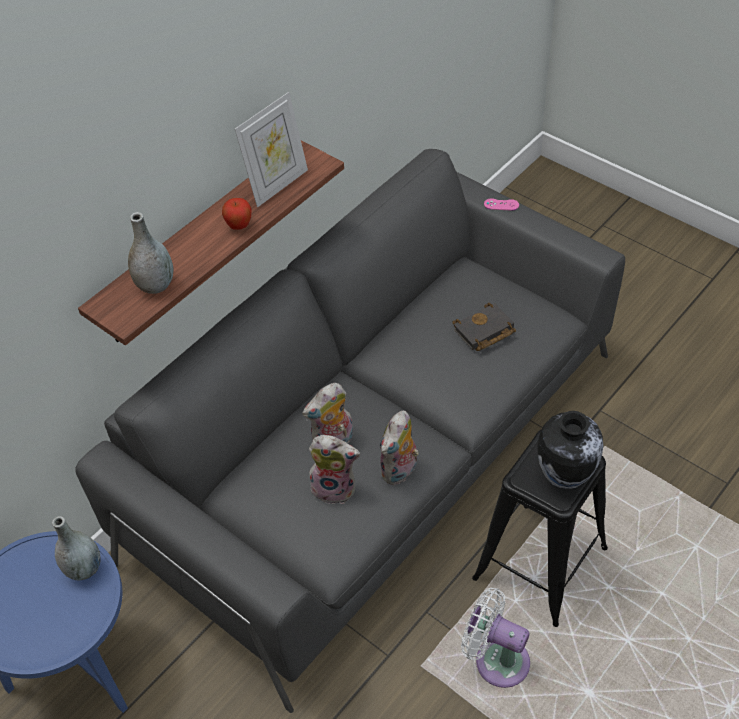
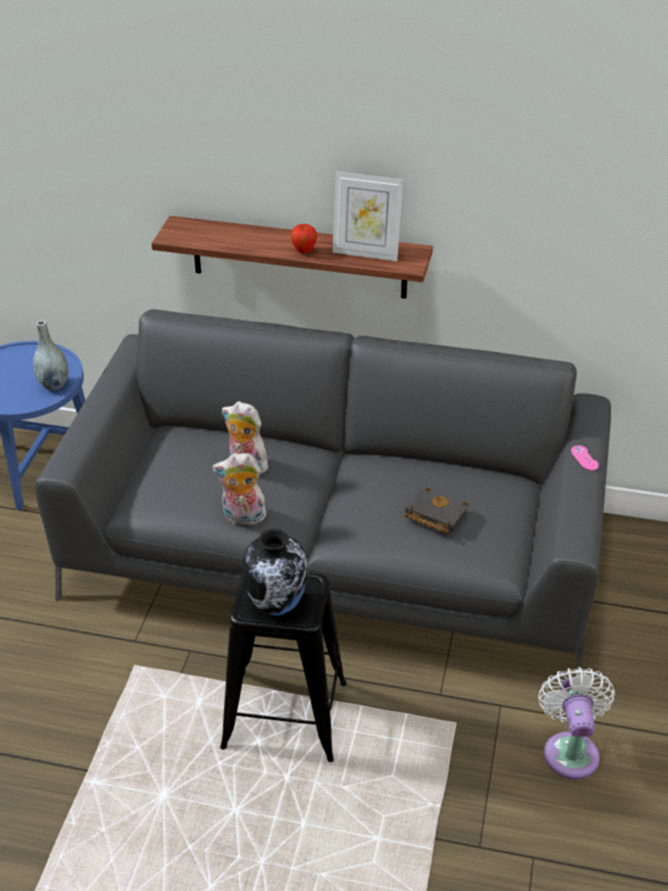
camera: 60 degrees right, 10 degrees down
(155, 285) = (213, 237): grey vase -> none
(335, 487) = (200, 484): plush toy -> none
(496, 659) = (166, 716): white fan -> white fan (570, 750)

